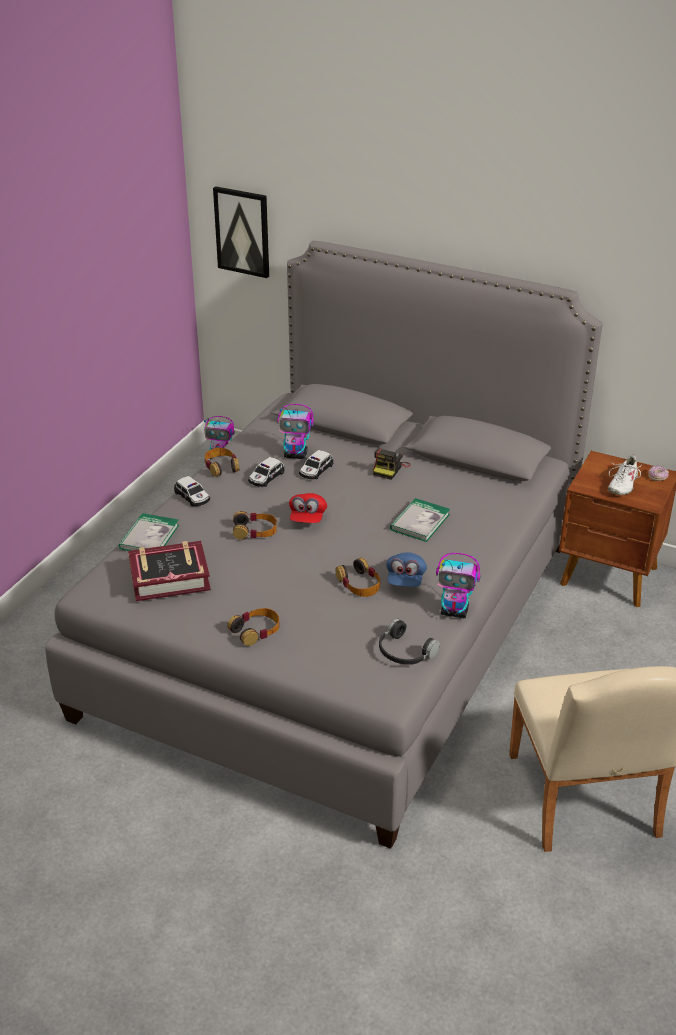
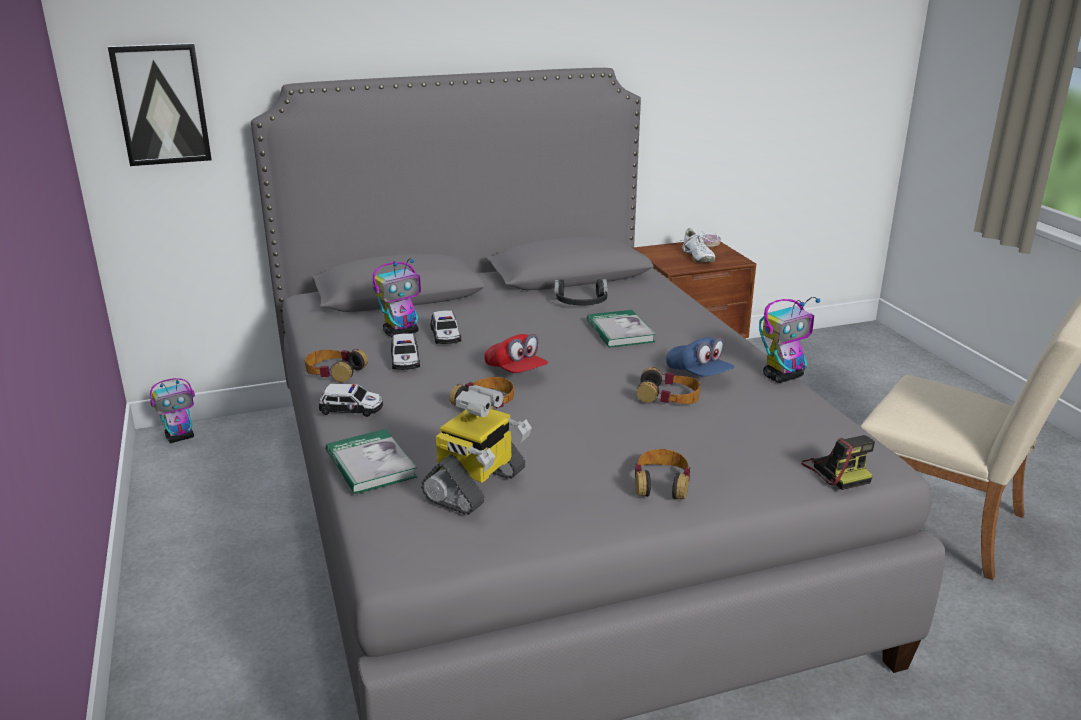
camera: 45 degrees left, 10 degrees down
(169, 577) = (476, 486): book -> toy robot
(390, 469) = (514, 309): camera -> camera (836, 471)
(404, 652) = (816, 425): black headphones -> black headphones (581, 303)

